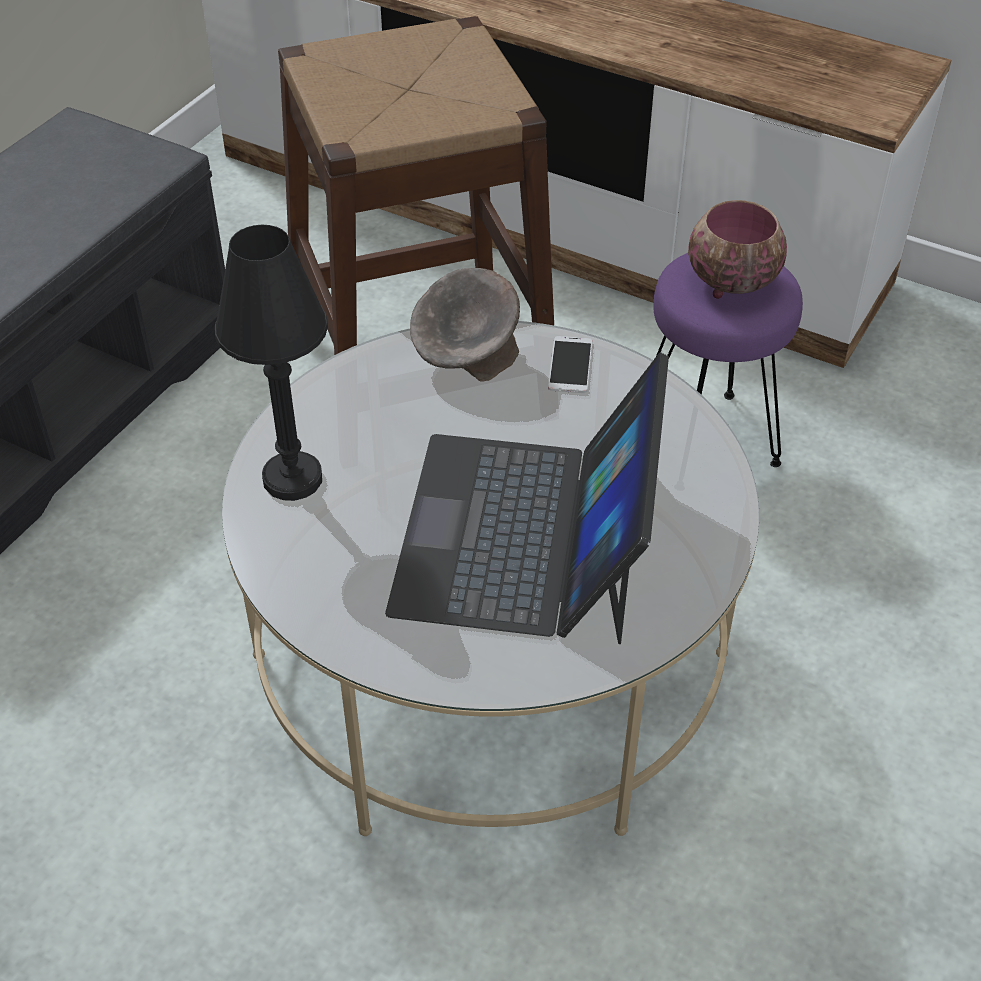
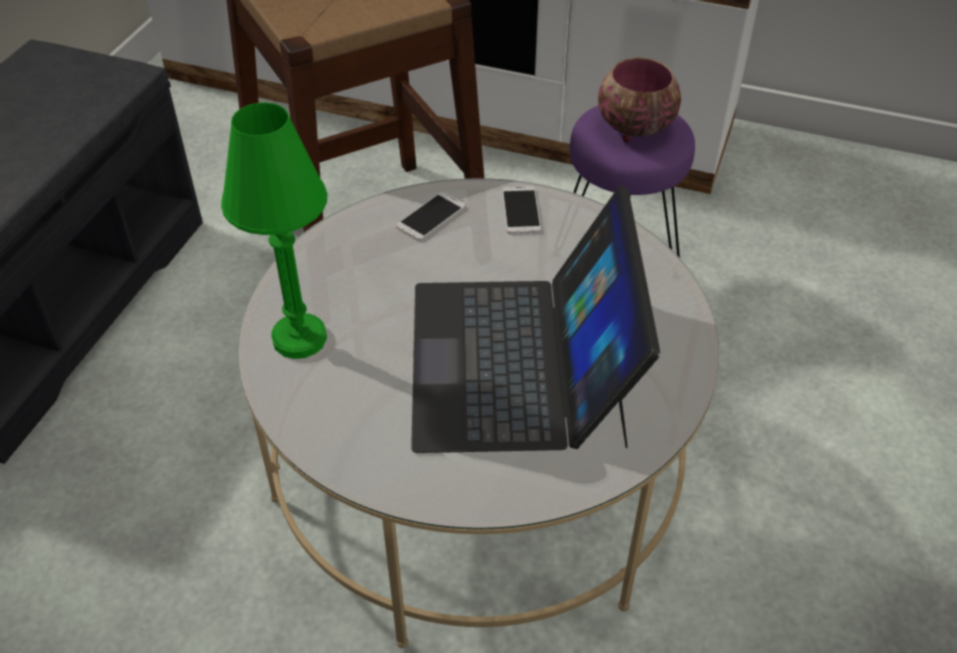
camera: 10 degrees left, 0 degrees up
(292, 479) = (299, 339): black table lamp -> green table lamp
(466, 361) = (431, 217): grey bowl -> phone

